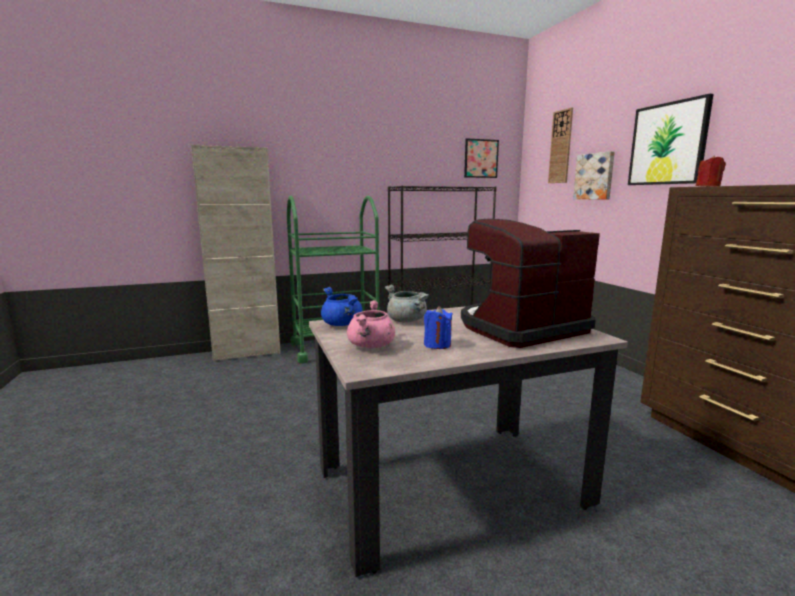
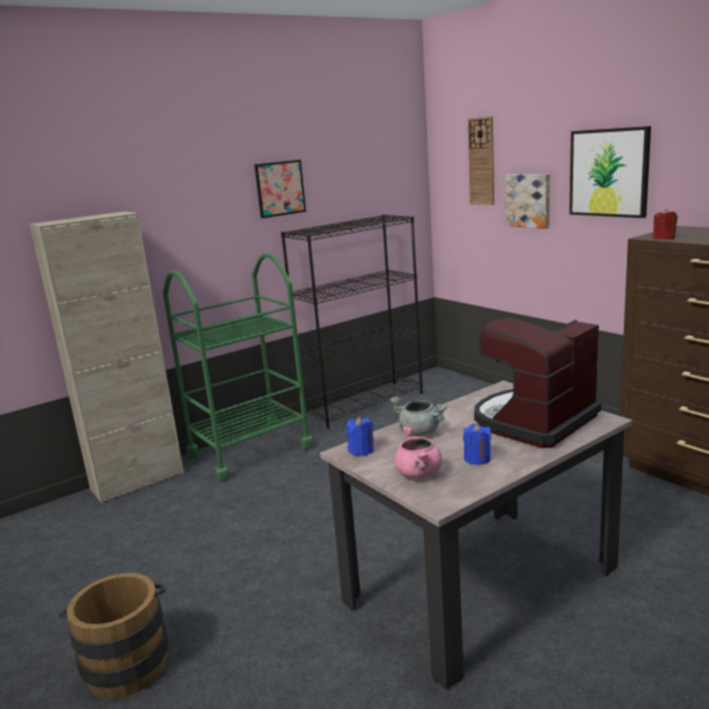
camera: 15 degrees left, 5 degrees up
(129, 470) = (127, 661): none -> brown bucket
(342, 324) = (361, 450): blue cooking pot -> blue candle
(481, 158) = (384, 177): picture -> picture (280, 188)

